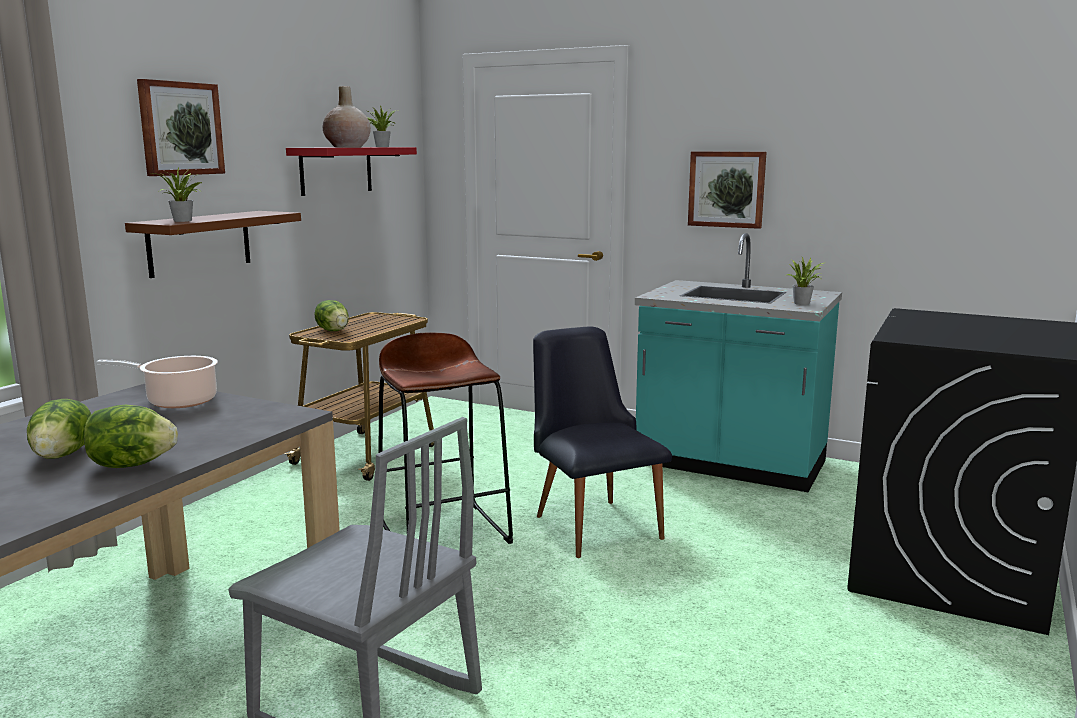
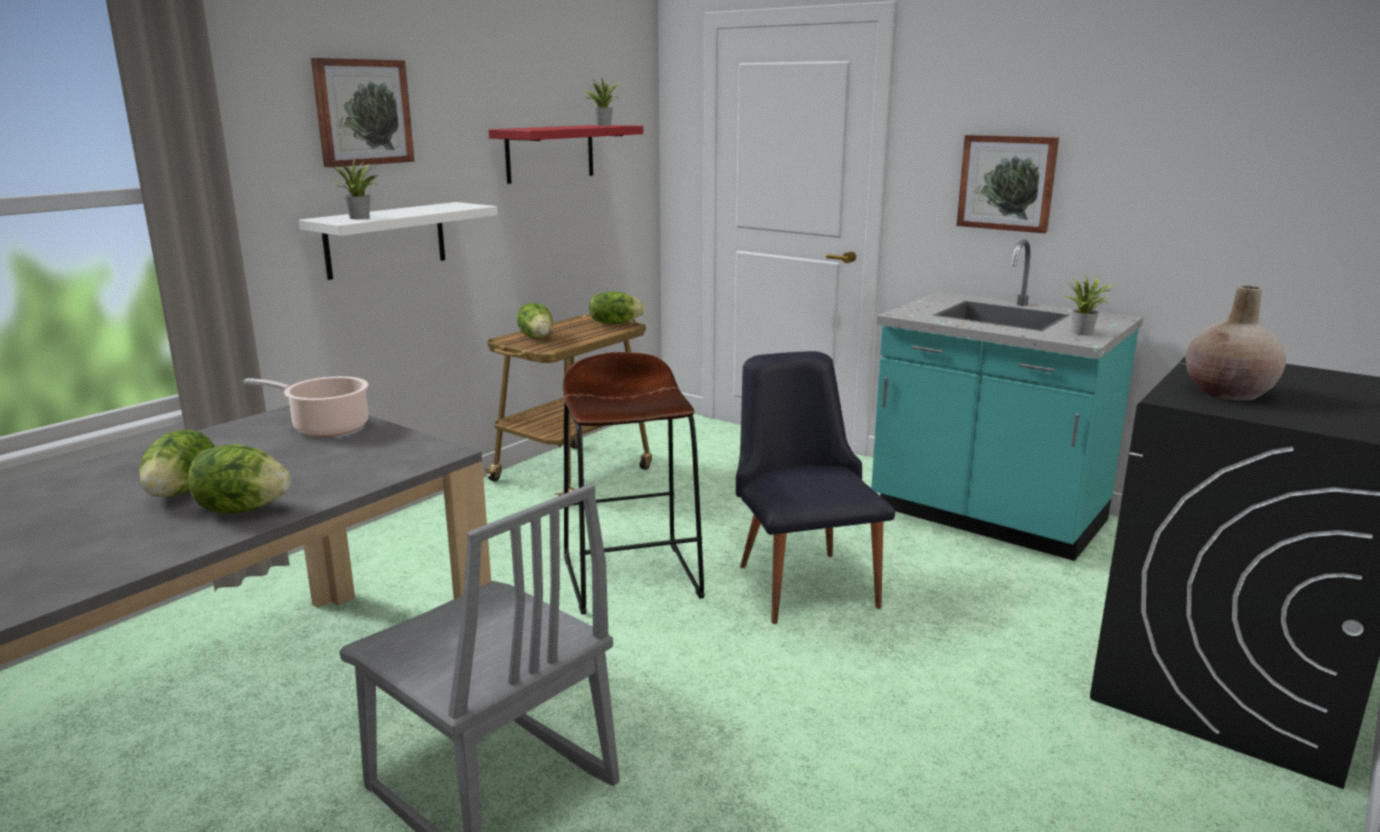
camera: 10 degrees right, 5 degrees up
(199, 243) = (386, 240): brown shelf -> white shelf
(347, 147) = (559, 127): beige vase -> beige vase (1229, 393)
(399, 317) = (615, 323): none -> lettuce

